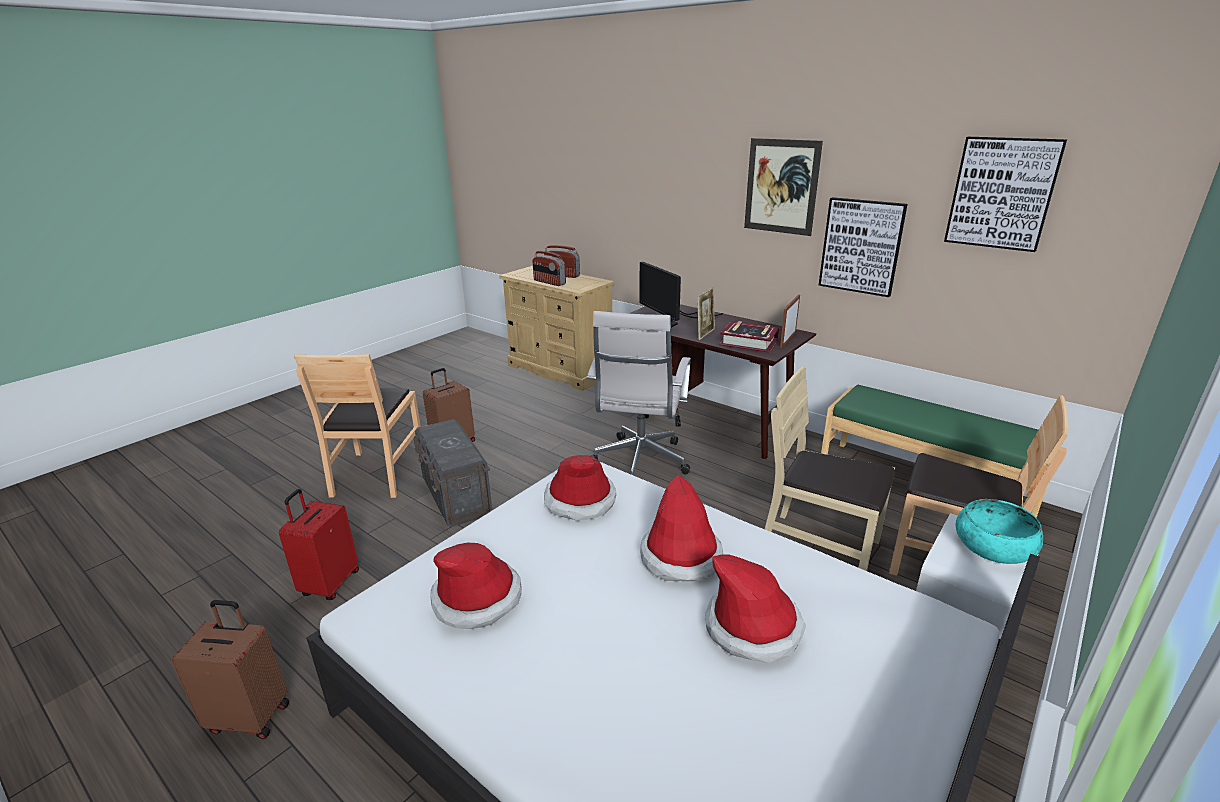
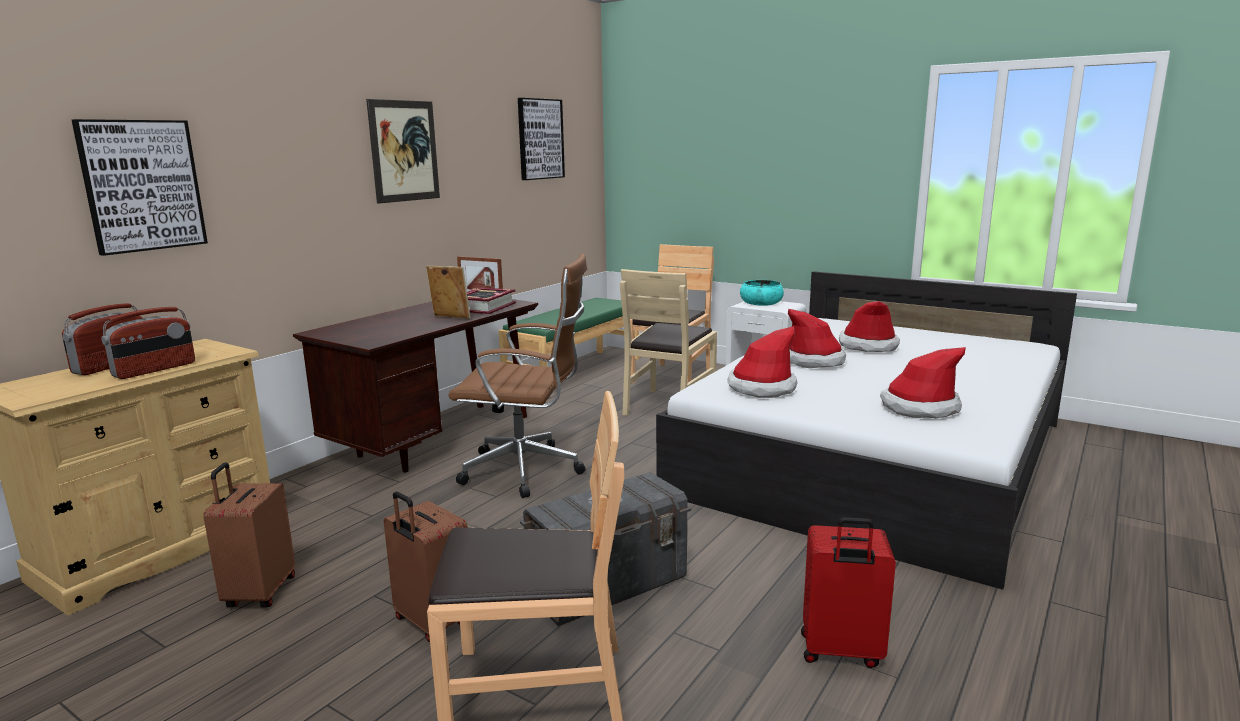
camera: 95 degrees left, 10 degrees down
(250, 716) = (1055, 640): brown suitcase -> brown suitcase (259, 593)
(639, 463) = (528, 471): white office chair -> brown office chair
(671, 322) = (398, 328): monitor -> none
(861, 246) = (475, 198): picture -> picture (142, 185)

